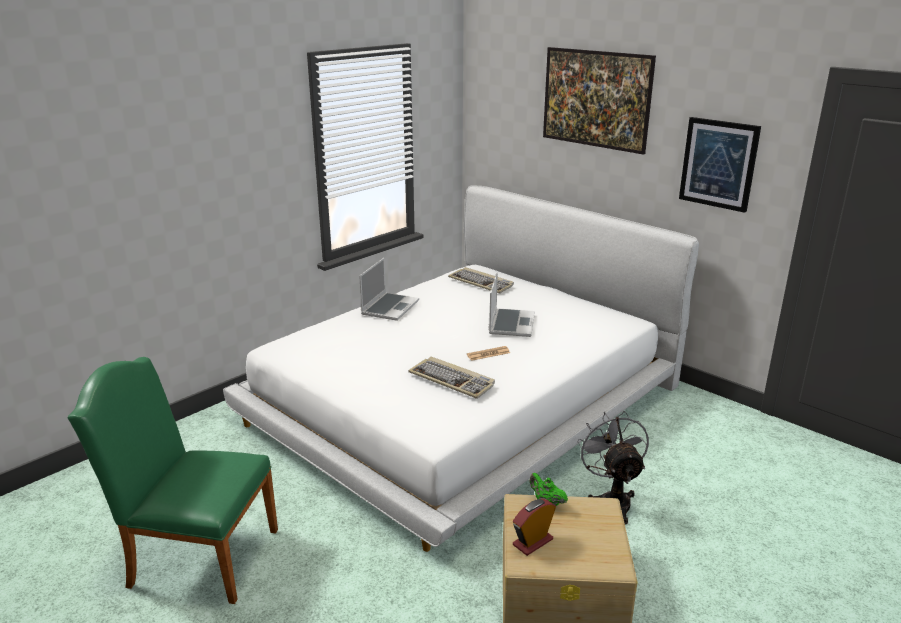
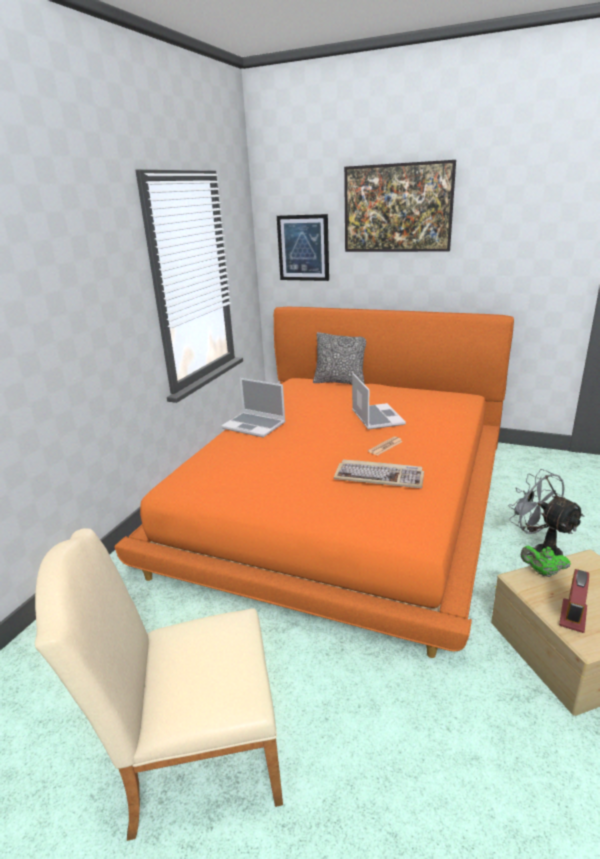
camera: 20 degrees left, 0 degrees up
(196, 555) = (191, 756): green chair -> beige chair
(390, 307) = (255, 425): laptop -> laptop turned 120 degrees clockwise
(464, 402) = (343, 499): white bed -> orange bed
(481, 283) = (315, 390): keyboard -> none
(516, 279) = (340, 382): none -> pillow
(718, 164) = (522, 248): picture -> picture (303, 248)

